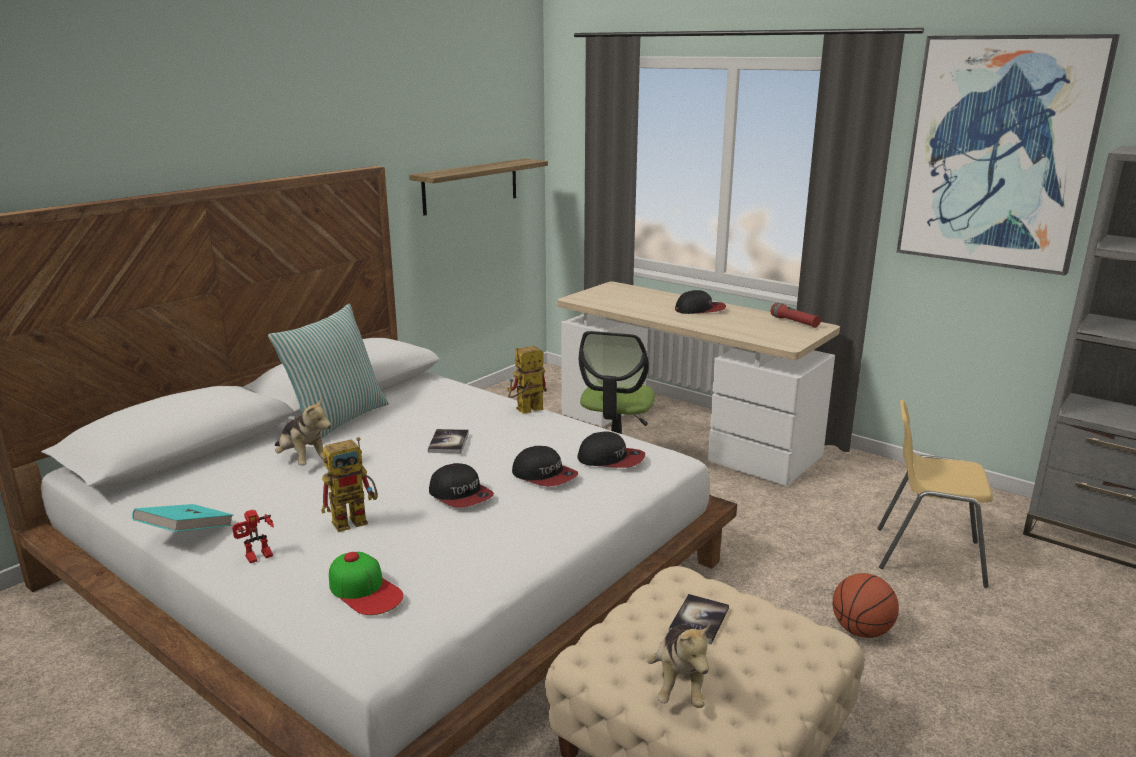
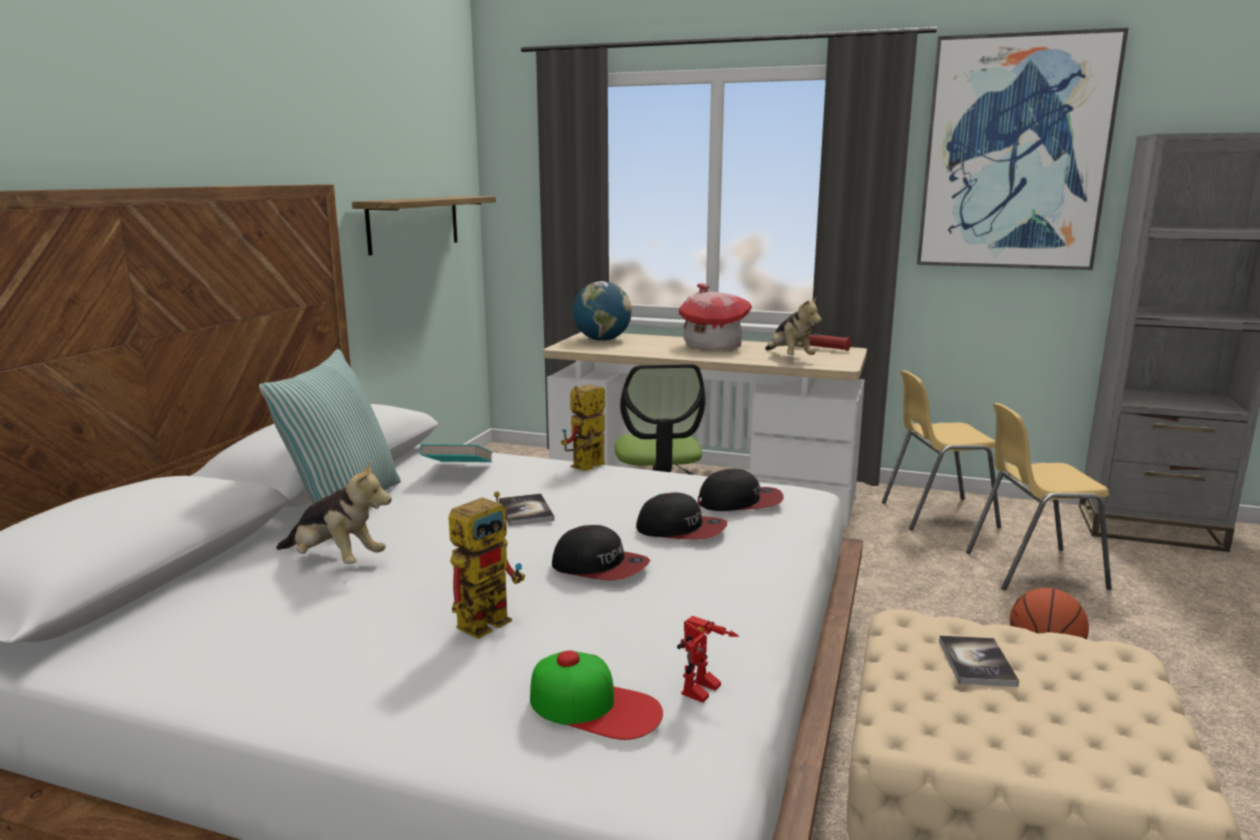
camera: 20 degrees left, 5 degrees down
(187, 534) = (227, 687): turquoise book -> turquoise book (458, 471)
(258, 558) = (380, 698): toy robot -> toy robot (704, 693)
(614, 293) = (602, 340): none -> globe
(679, 684) = (1035, 742): plush toy -> plush toy (789, 358)
(700, 310) = (712, 346): cap -> toy house
(884, 488) = (936, 514): none -> yellow chair

